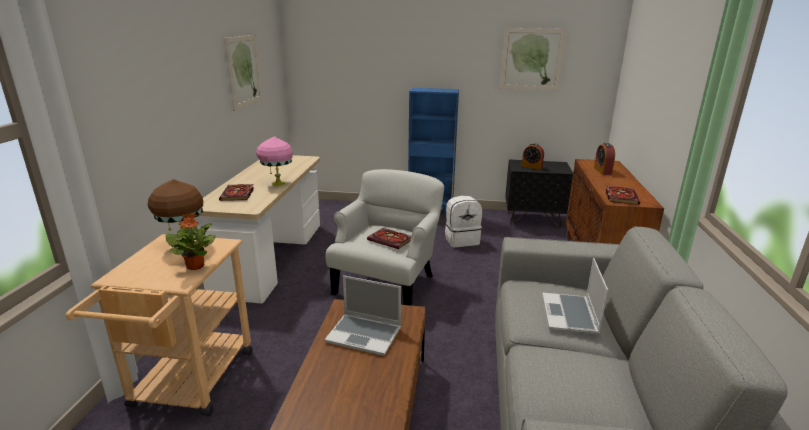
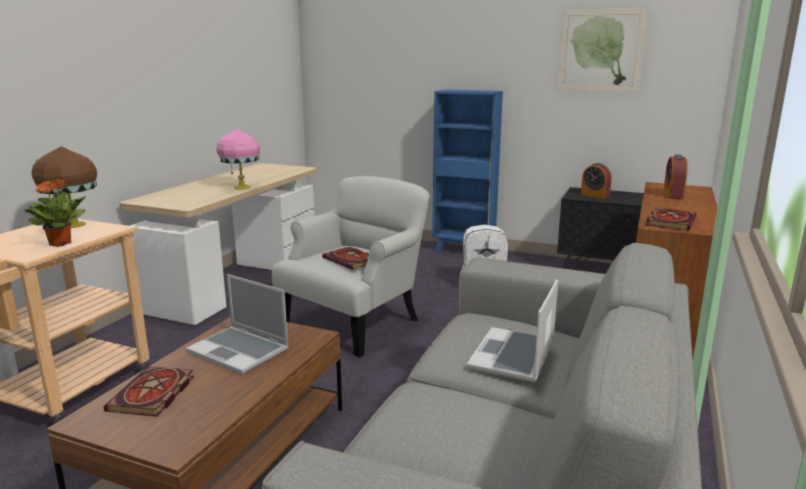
camera: 15 degrees right, 5 degrees down
(238, 194) = (187, 193): book -> book (152, 395)
(244, 71) = (230, 60): picture -> none

